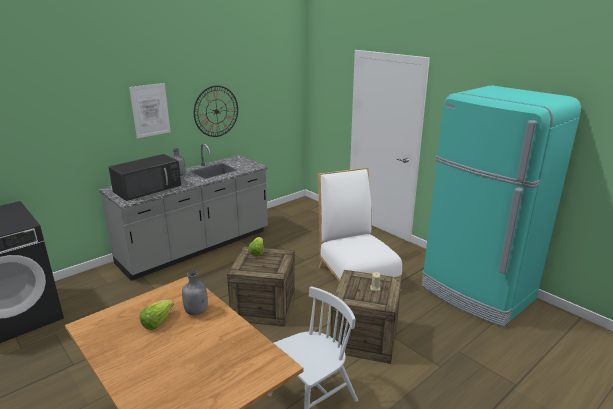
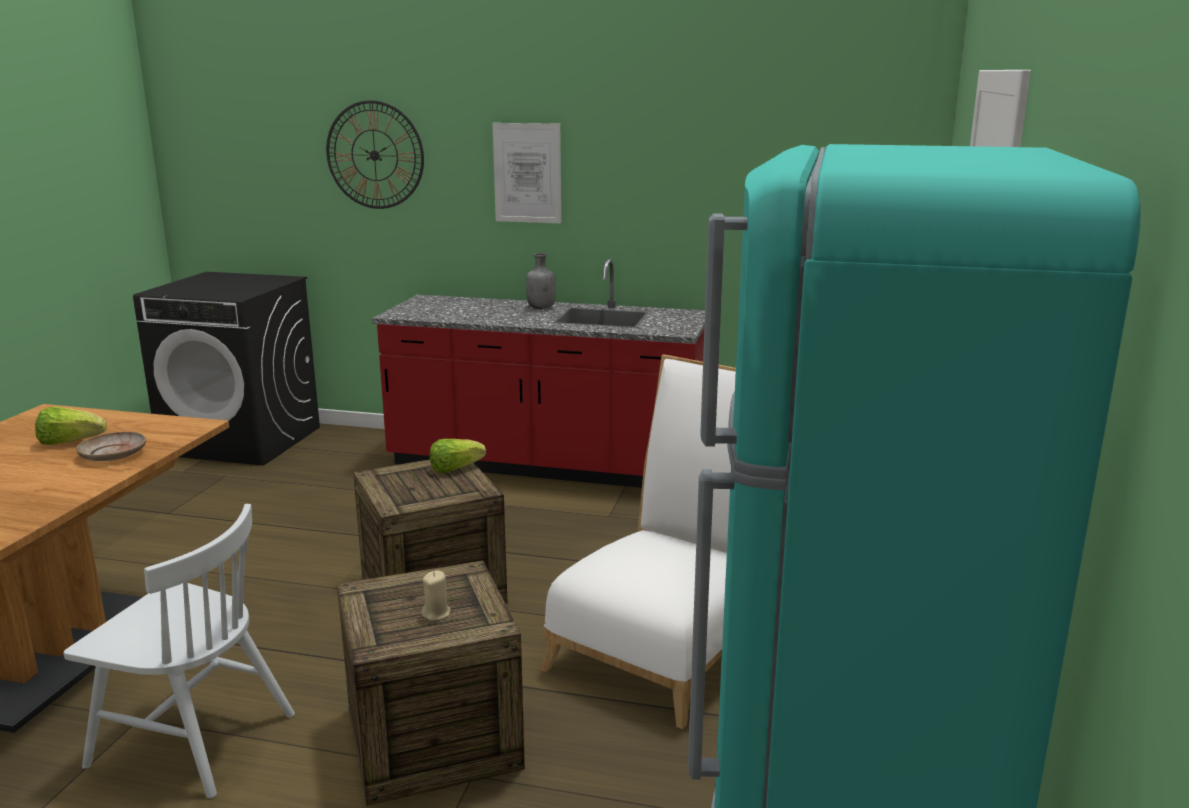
camera: 55 degrees right, 5 degrees down
(148, 188) = (460, 310): black microwave -> none
(196, 248) = (546, 466): grey counter -> red counter
(197, 311) = (113, 454): grey bottle -> beige plate
(216, 111) = (669, 201): wall clock -> wall clock (374, 155)

